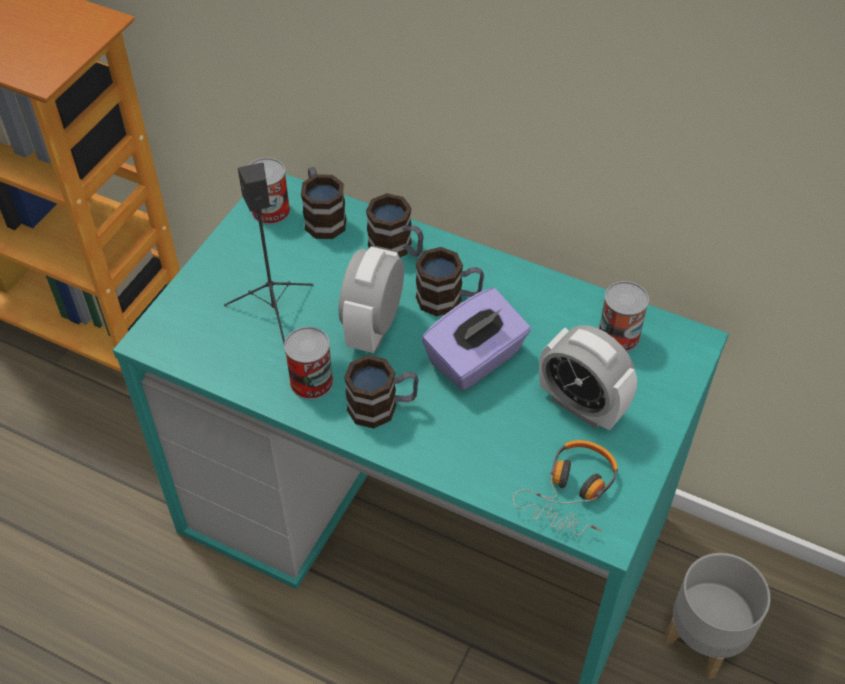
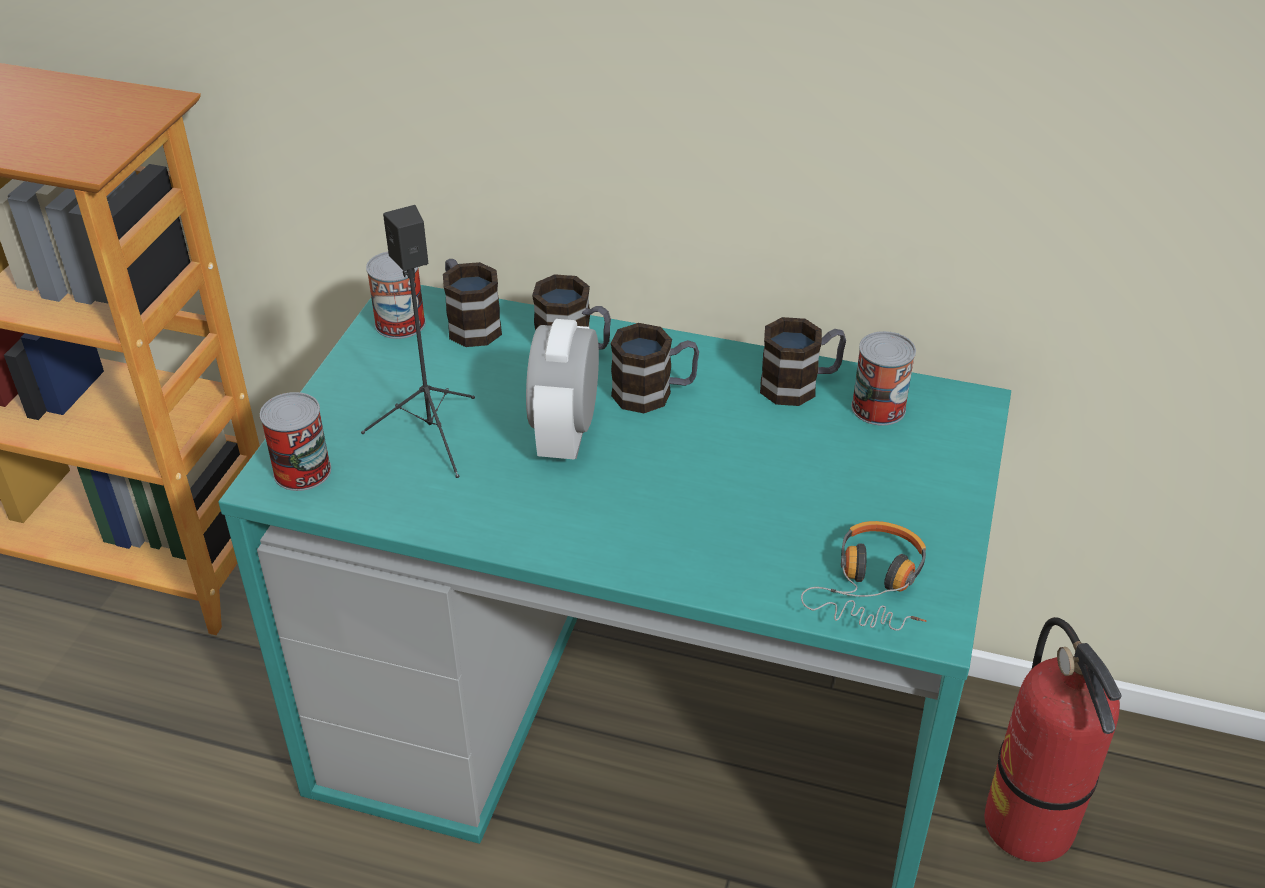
camera: 10 degrees left, 10 degrees down
(311, 381) = (498, 505): can -> can (302, 471)
(382, 407) = (600, 521): mug -> mug (800, 385)
(475, 359) = (706, 454): purple tissue box -> none
(581, 405) = (855, 489): alarm clock -> none
(705, 641) = (1029, 825): grey planter -> fire extinguisher

